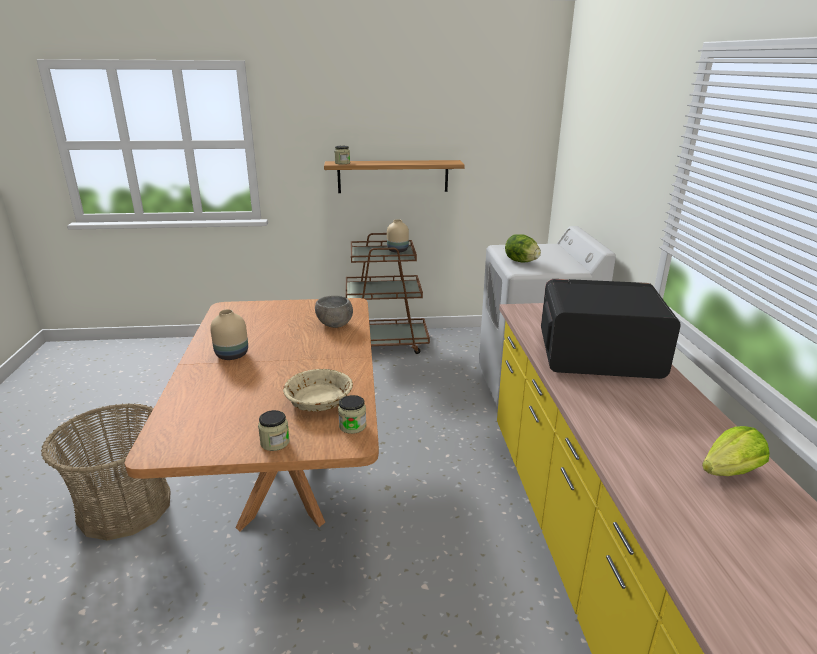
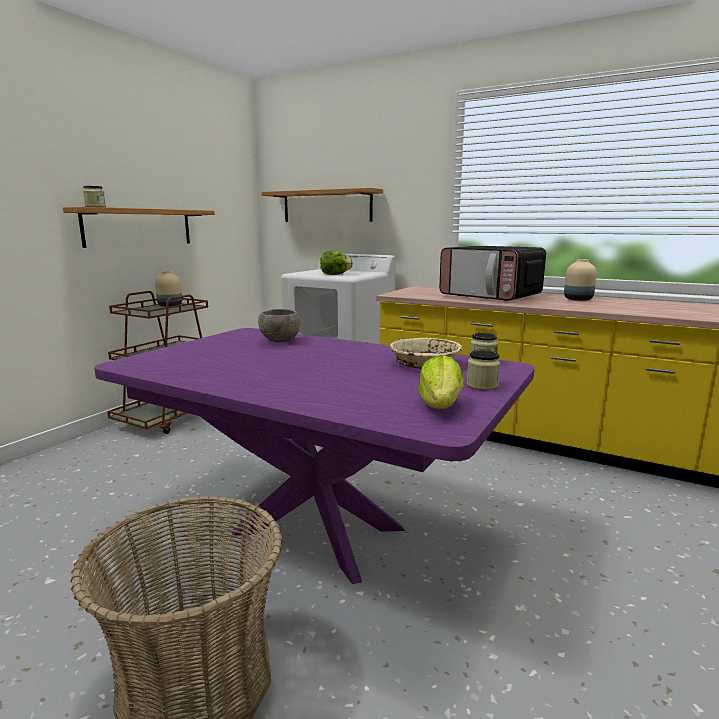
camera: 55 degrees left, 10 degrees down
(233, 355) = (265, 376): beige vase -> beige vase (578, 299)
(288, 483) = (317, 529): brown dining table -> purple dining table
(590, 169) = (326, 206): none -> shelf
(597, 356) = (491, 296): microwave -> microwave turned 90 degrees counterclockwise
(729, 471) = (641, 303): lettuce -> lettuce (440, 406)

